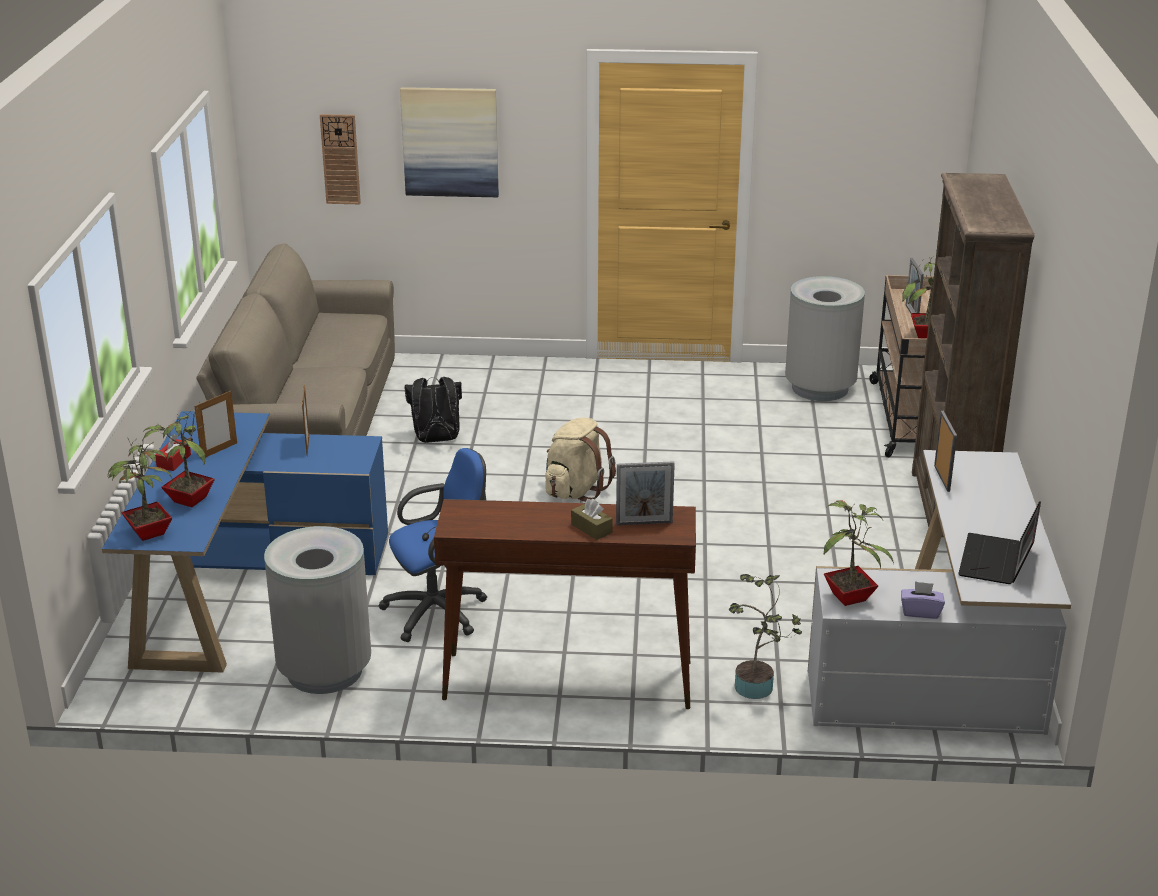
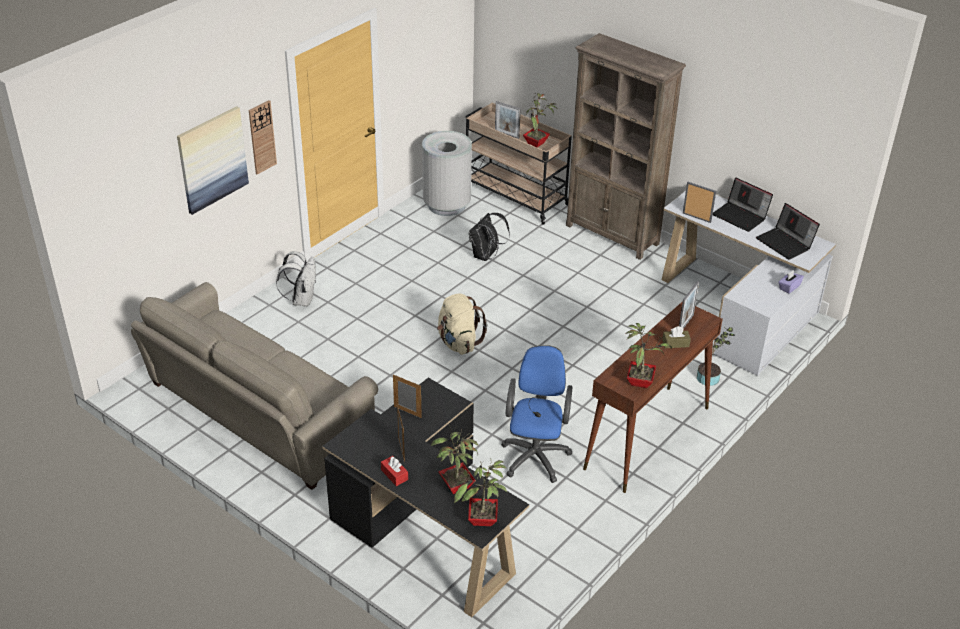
camera: 55 degrees left, 10 degrees up
(243, 586) = (424, 526): blue desk -> black desk
(324, 671) = (554, 528): grey trash can -> none
(340, 159) = (142, 212): wall clock -> wall clock (262, 137)
(436, 440) = (335, 368): black backpack -> black backpack (486, 256)
(522, 380) = (302, 300): none -> white backpack
(851, 597) = (759, 300): potted plant -> potted plant (640, 381)
(1003, 509) = (741, 216): none -> laptop

